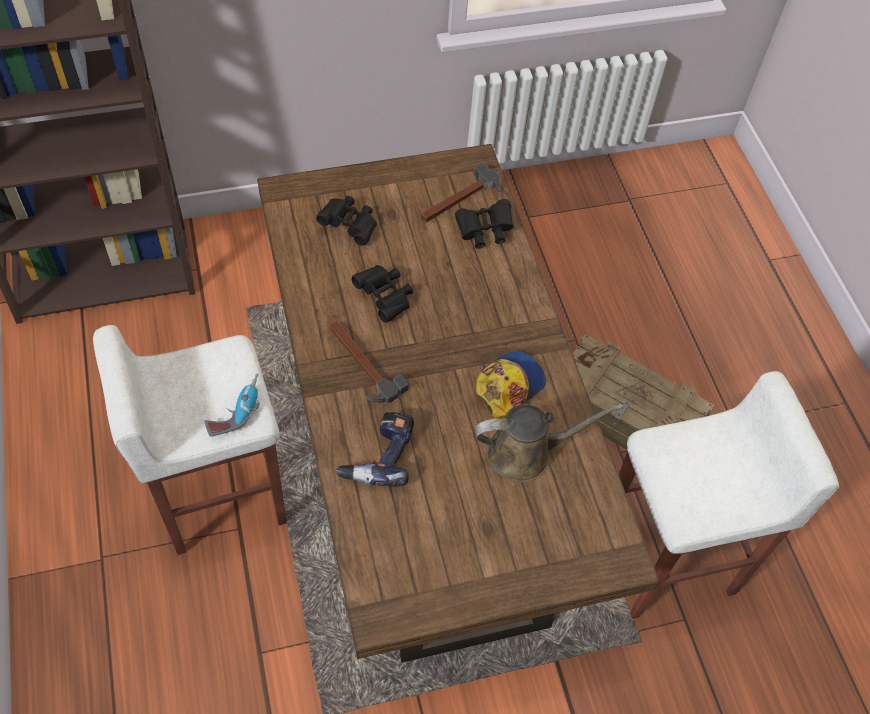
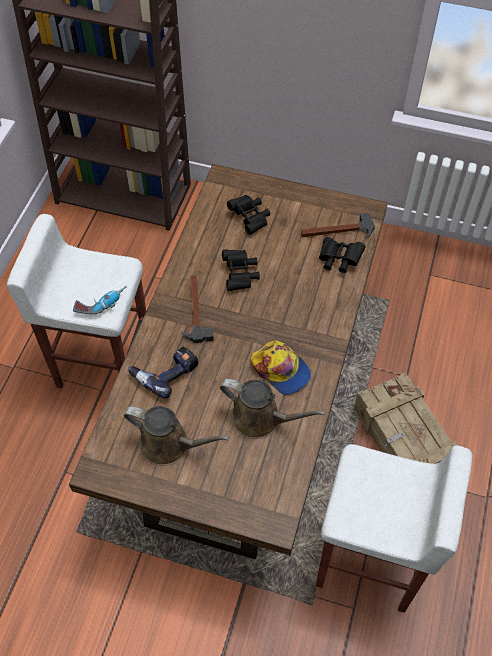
camera: 35 degrees right, 0 degrees up
(444, 537) = (169, 445): none -> brown watering can
(509, 386) = (281, 370): cap -> cap turned 60 degrees clockwise

